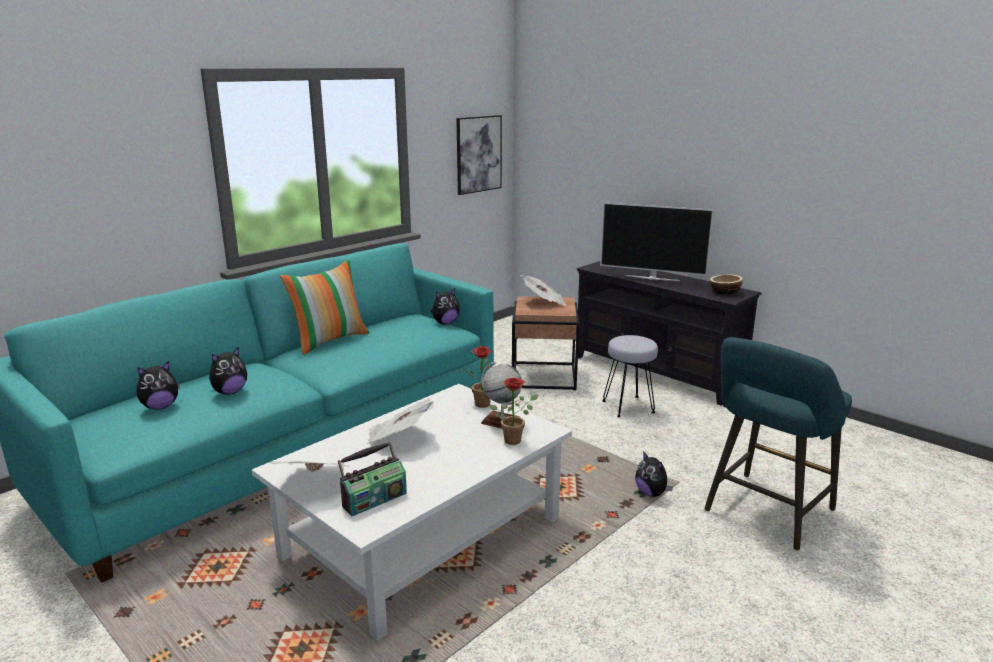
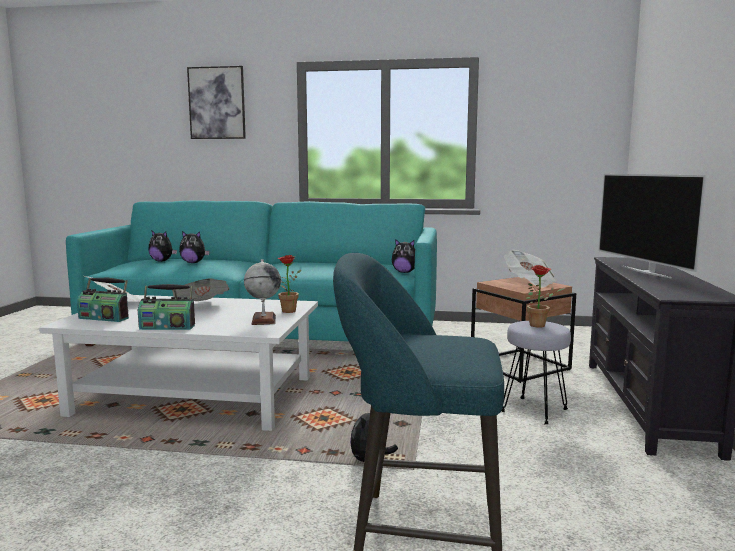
camera: 55 degrees right, 10 degrees down
(330, 340) = (310, 262): pillow -> none
(468, 471) = (167, 327): none -> radio
(478, 154) = (572, 143): picture -> picture (217, 103)
(515, 439) = (237, 327): potted plant -> potted plant (540, 325)
(725, 292) = (692, 292): bowl -> none

